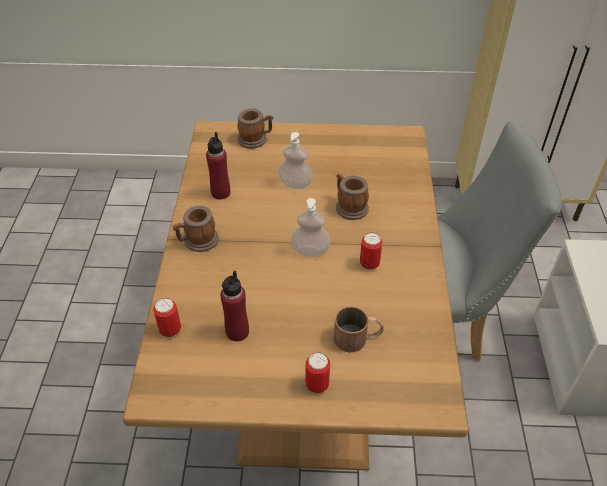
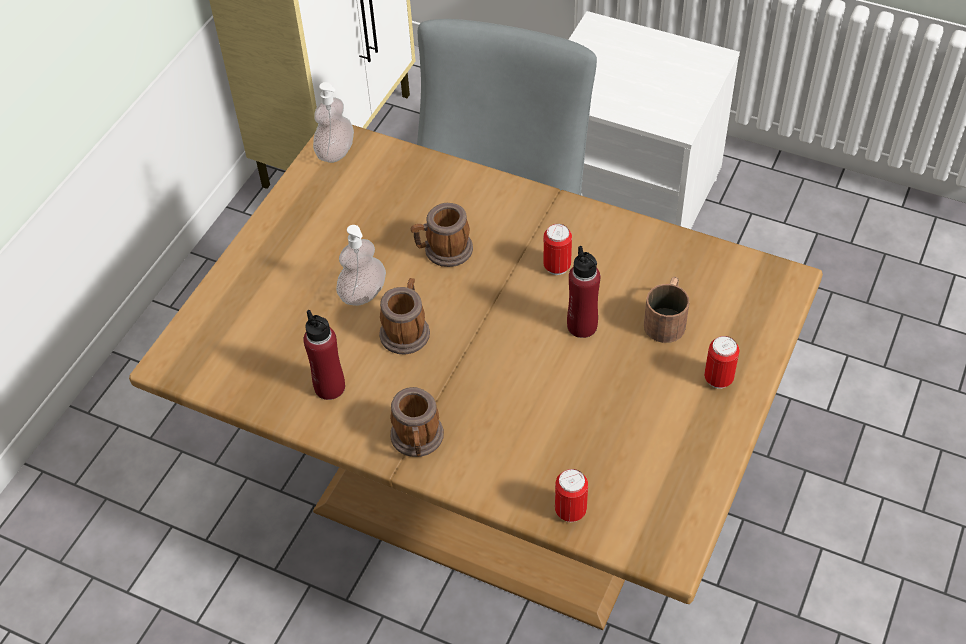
camera: 65 degrees left, 5 degrees up
(237, 332) = (605, 436): red bottle -> red bottle (582, 326)
(255, 139) = (232, 311): mug -> mug (406, 330)
(310, 251) = (503, 318): soap dispenser -> soap dispenser (335, 152)

